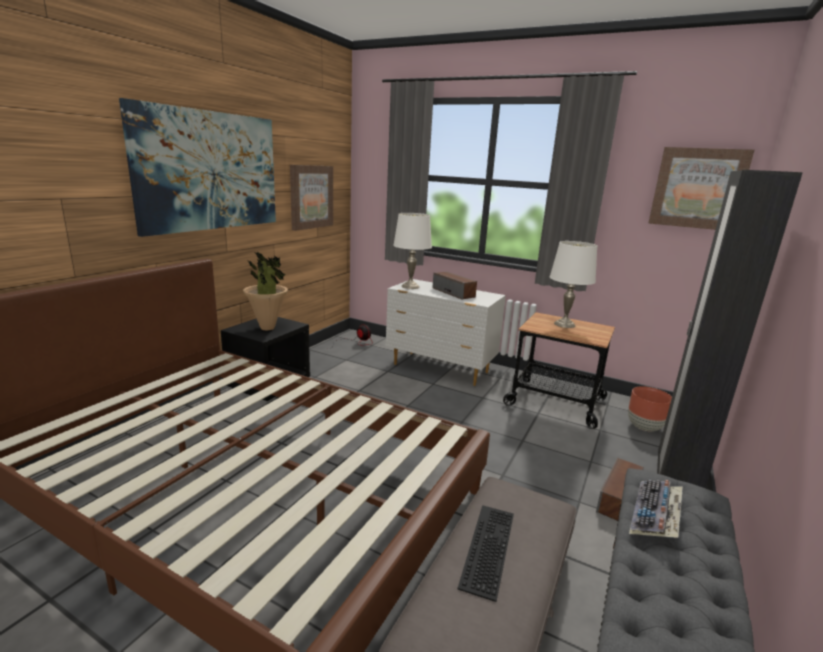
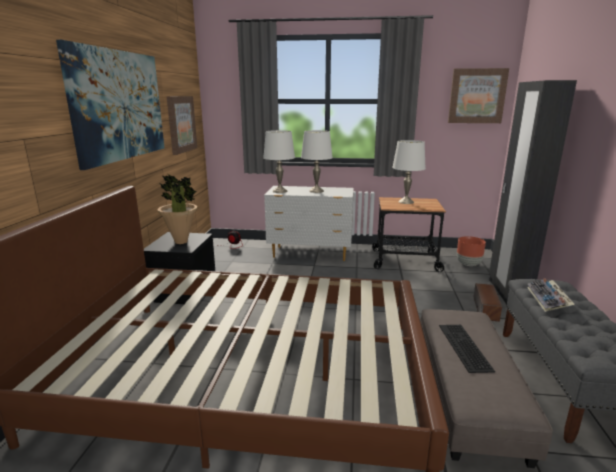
camera: 20 degrees left, 0 degrees up
(453, 292) = (316, 191): speaker -> white table lamp

